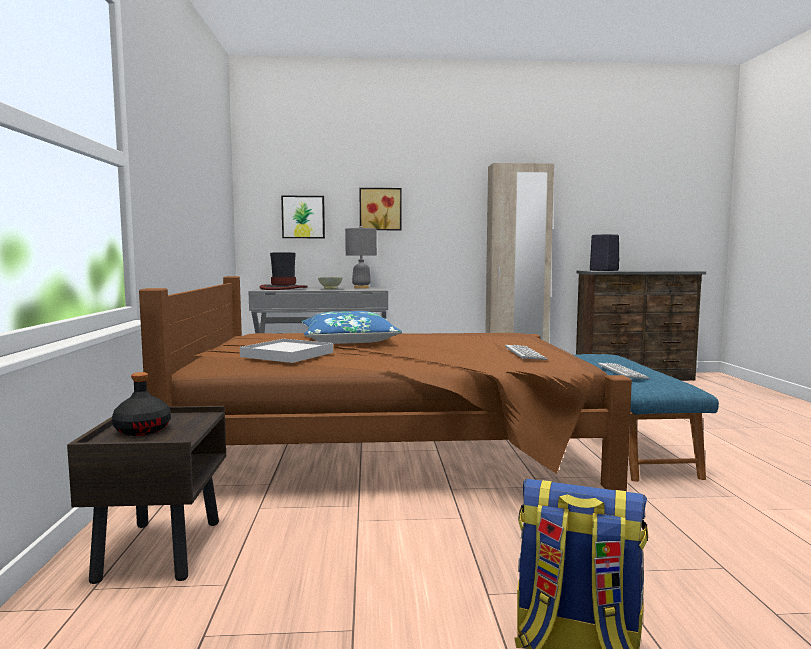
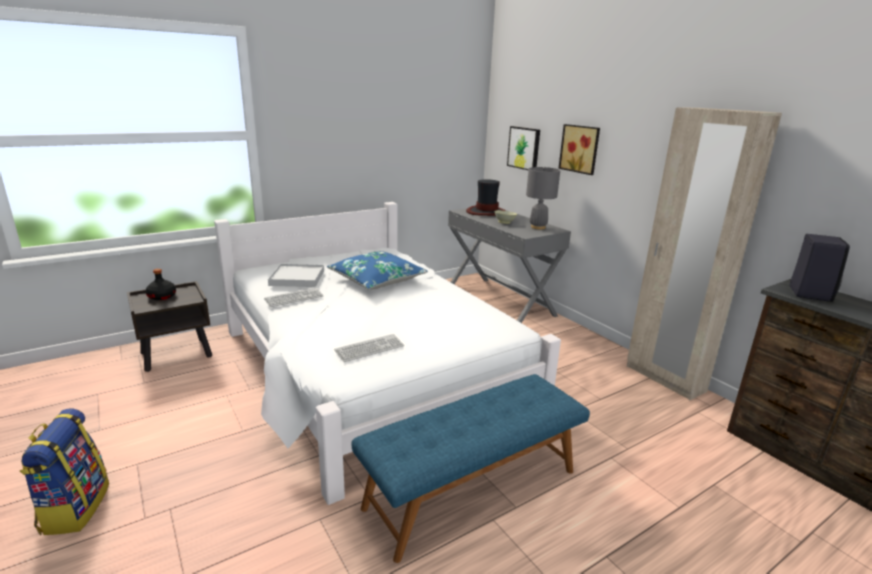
camera: 60 degrees right, 15 degrees up
(391, 445) = (370, 369): brown bed -> white bed
(622, 372) = (448, 417): keyboard -> keyboard (294, 298)

